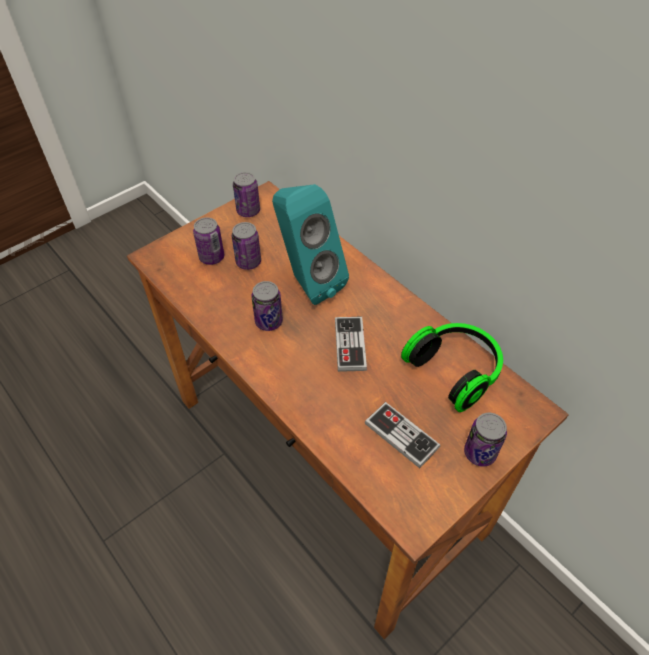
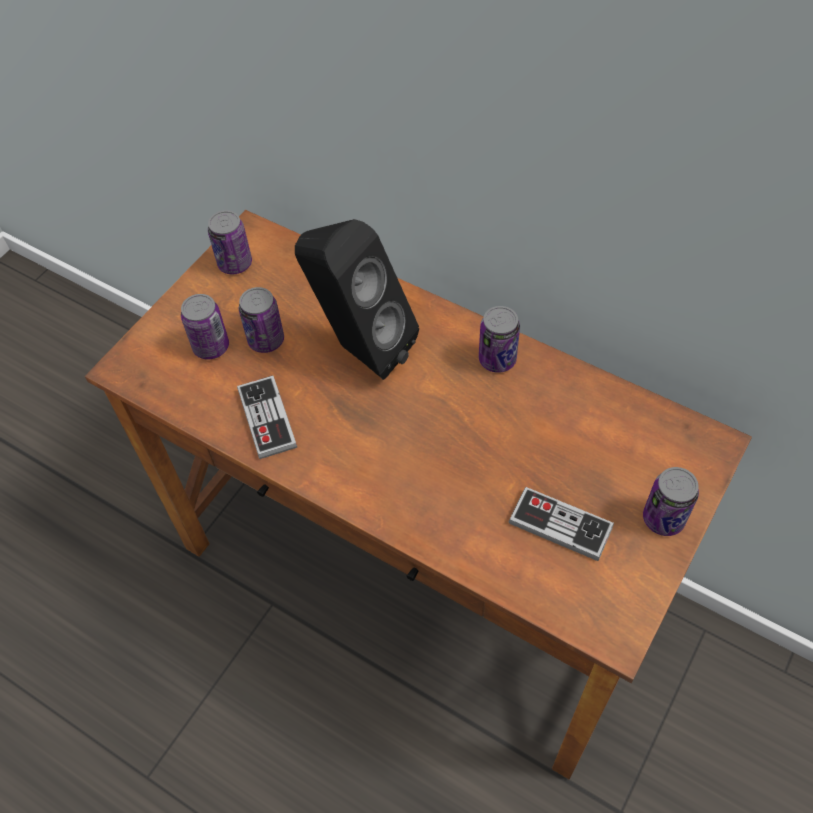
camera: 15 degrees left, 5 degrees up
(269, 321) = (329, 419): can -> can (497, 359)
(307, 282) = (359, 348): turquoise speaker -> black speaker
(350, 345) = (450, 422): game controller -> game controller (267, 418)
(456, 370) = (597, 418): headphones -> none

